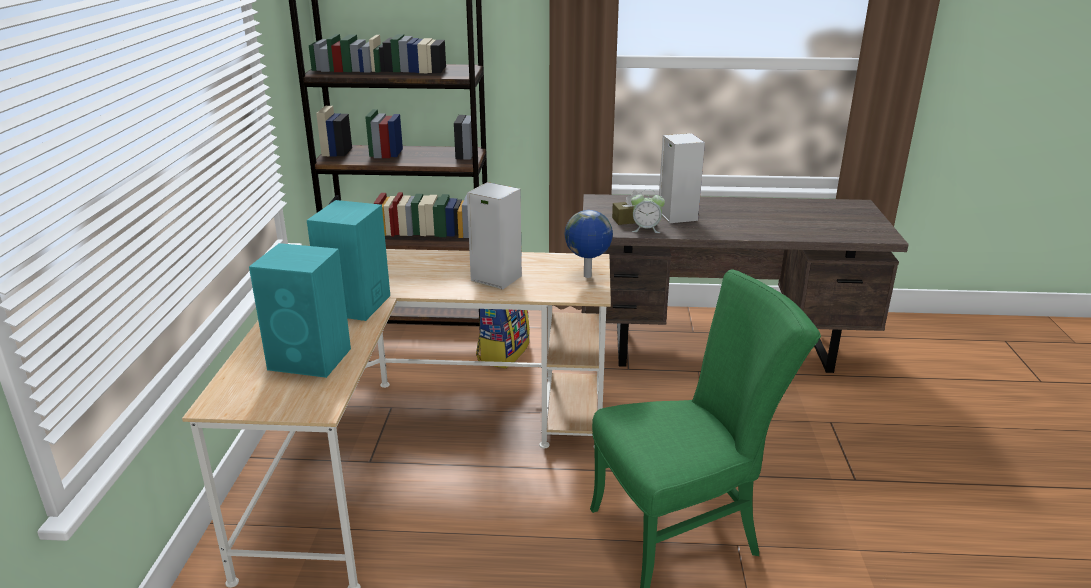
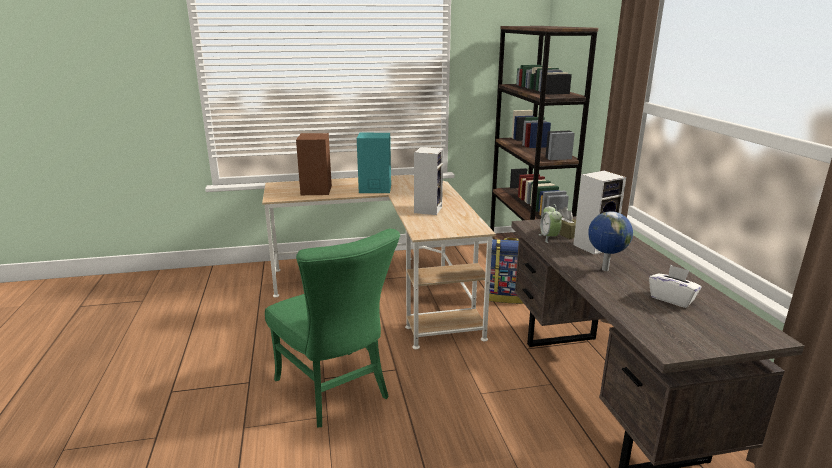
camera: 75 degrees right, 5 degrees down
(311, 359) = (316, 190): turquoise speaker -> brown speaker
(587, 276) = (449, 230): globe -> globe (604, 269)
(800, 215) = (672, 299): none -> white tissue box

